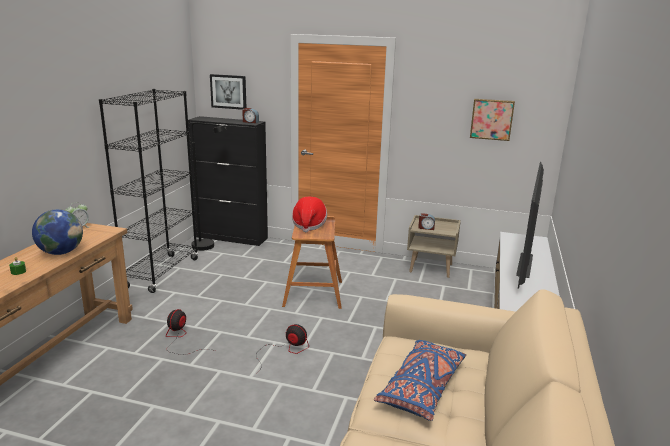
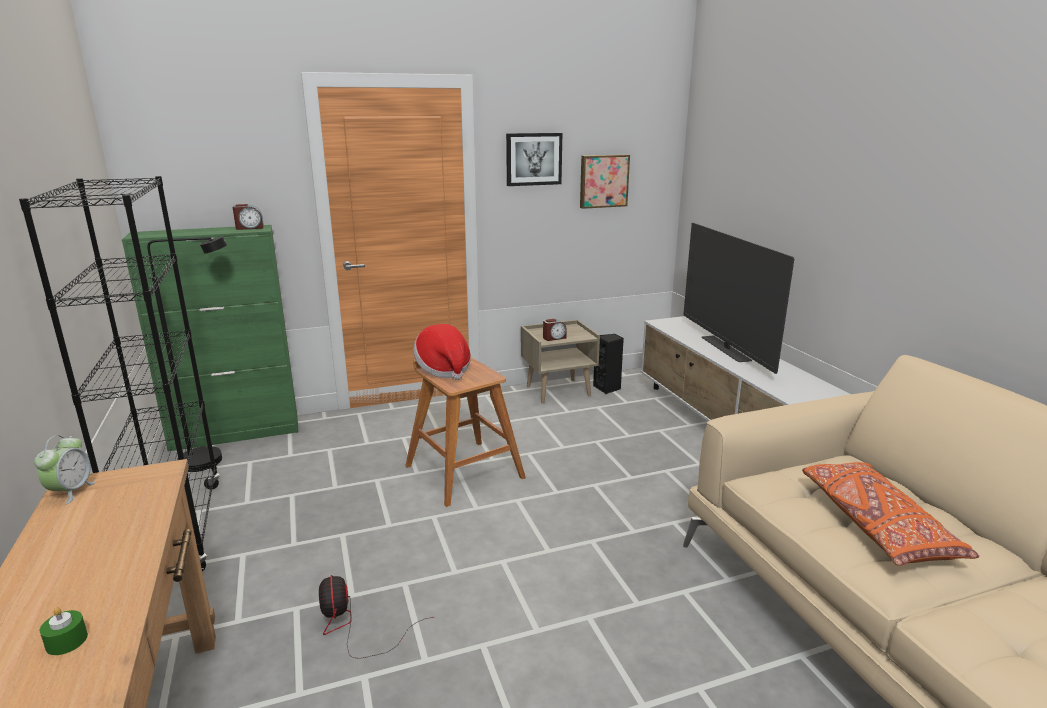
camera: 35 degrees left, 0 degrees up
(61, 252) = (113, 555): globe -> none
(228, 91) = (189, 180): picture -> picture (533, 159)
(232, 237) = (236, 433): black cabinet -> green cabinet
(284, 351) = (532, 568): fan -> none
(422, 388) = (875, 525): blue pillow -> orange pillow
(468, 277) = (607, 388): none -> black speaker

